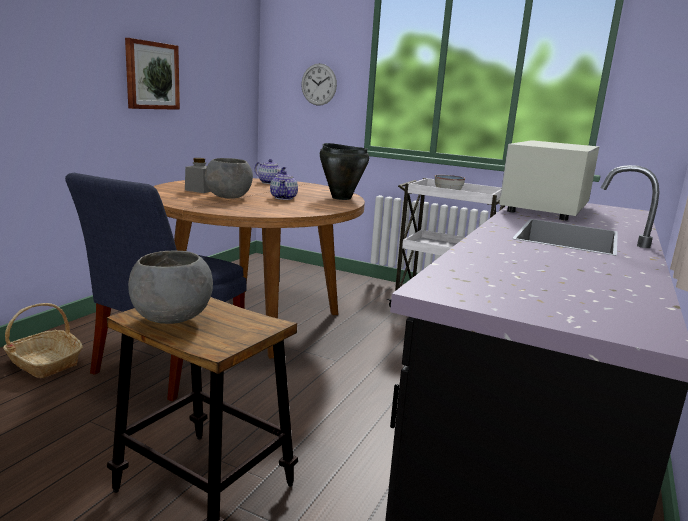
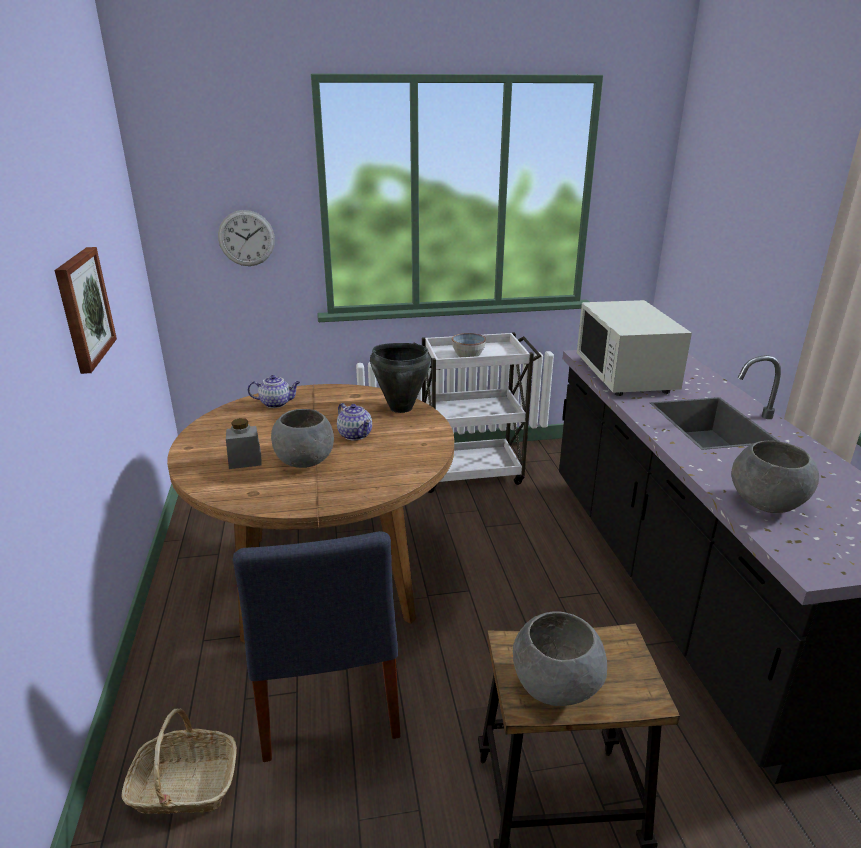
camera: 35 degrees left, 10 degrees up
(493, 264) = (766, 504): none -> grey bowl

